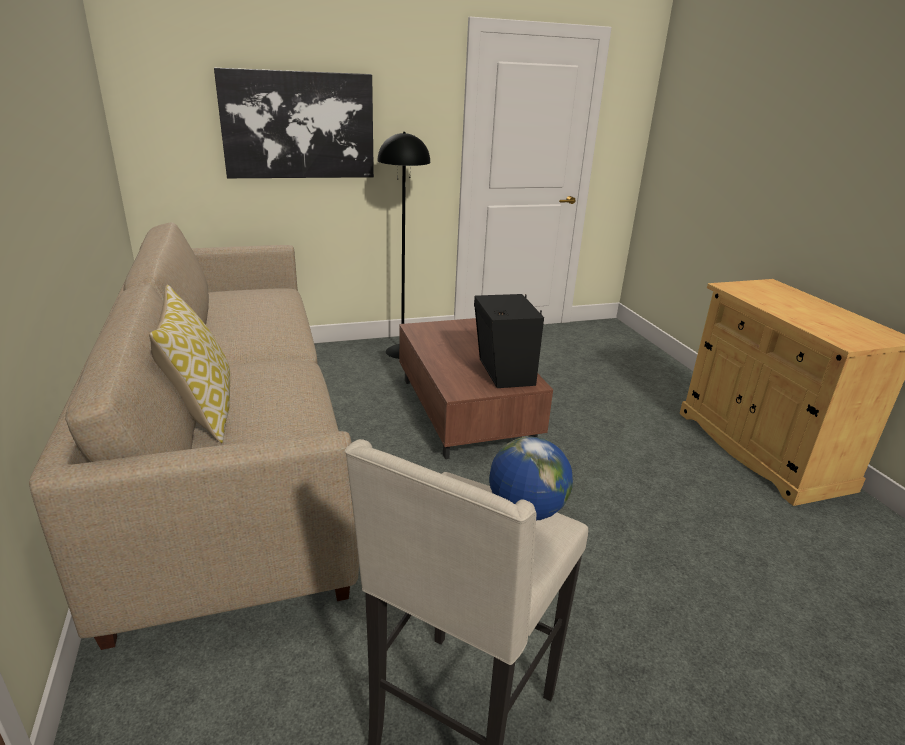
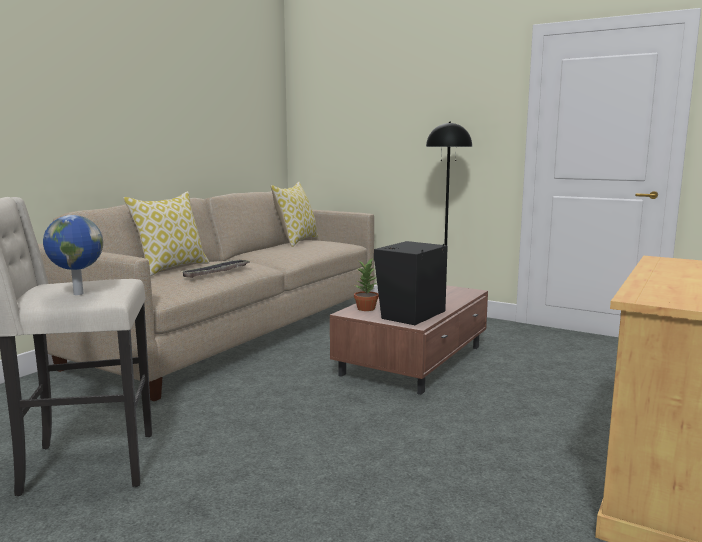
camera: 50 degrees right, 15 degrees down
(217, 302) = (296, 241): none -> pillow
(295, 397) = (216, 272): none -> tray
(298, 125) = (392, 124): picture -> none
(457, 380) = (366, 309): none -> potted plant

